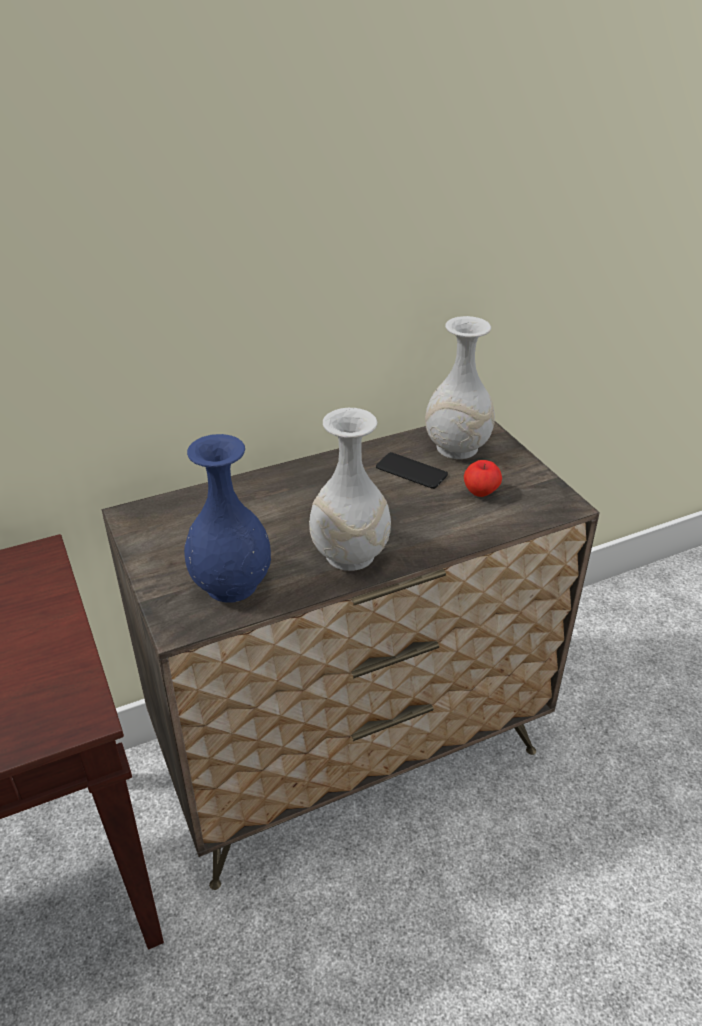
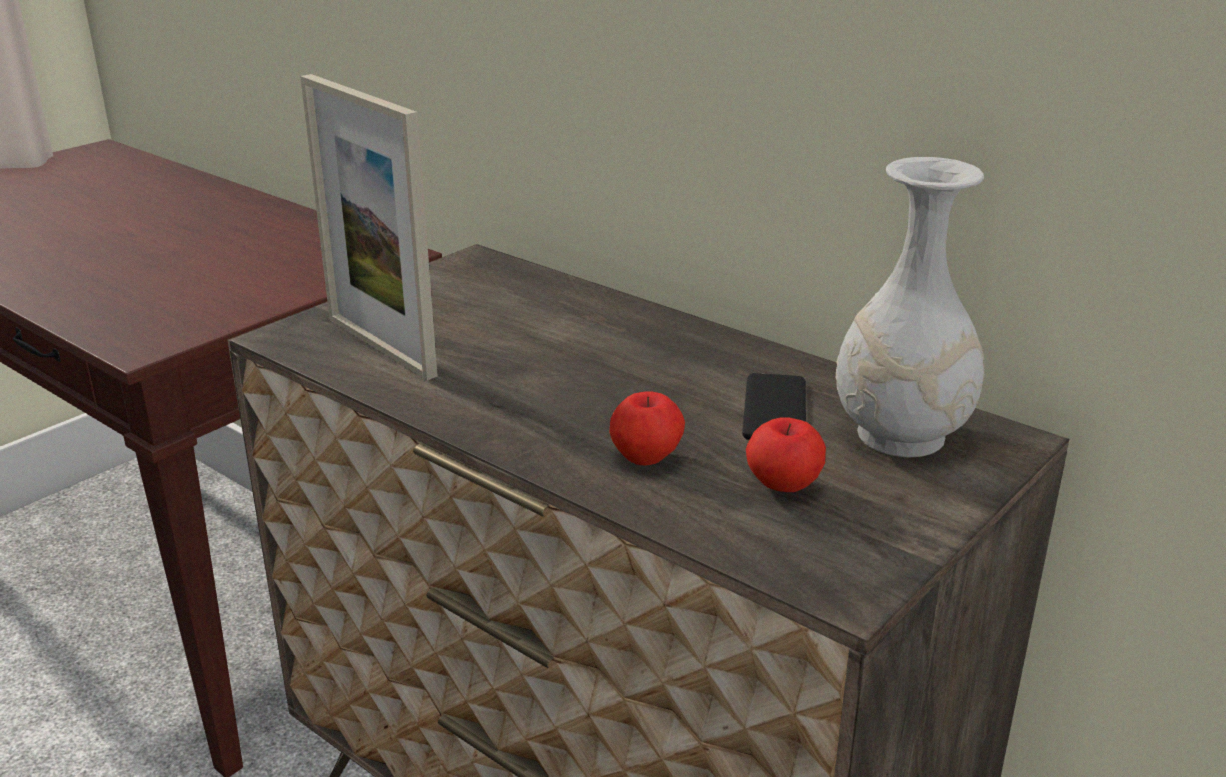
camera: 65 degrees right, 10 degrees down
(232, 584) = (380, 347): blue vase -> picture frame
(349, 555) = (502, 407): white vase -> none
(434, 523) = (646, 458): none -> apple

